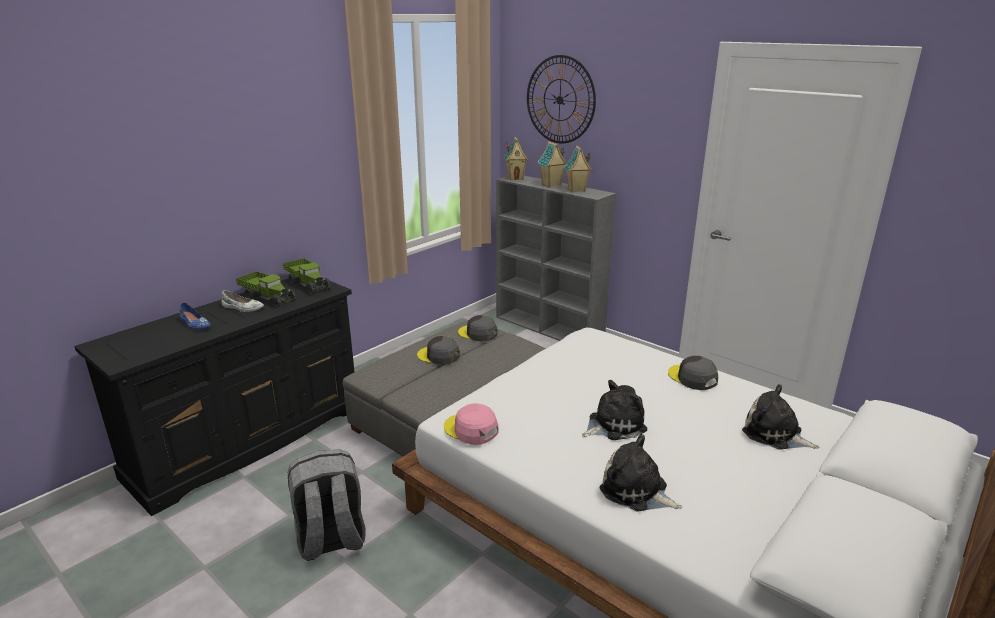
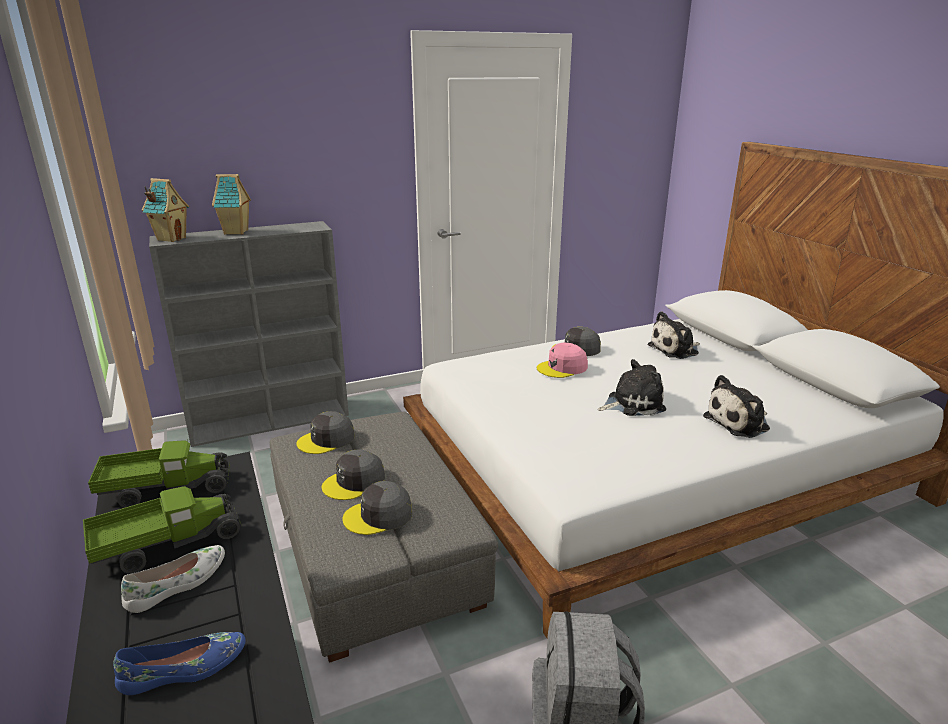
camera: 65 degrees left, 0 degrees up
(410, 373) = (379, 516): none -> grey cap
(471, 429) = (605, 480): pink cap -> pink cap (562, 368)
(560, 100) = (204, 116): wall clock -> none
(576, 190) = (282, 229): toy house -> none
(613, 425) = (632, 403): plush toy -> plush toy turned 75 degrees clockwise

